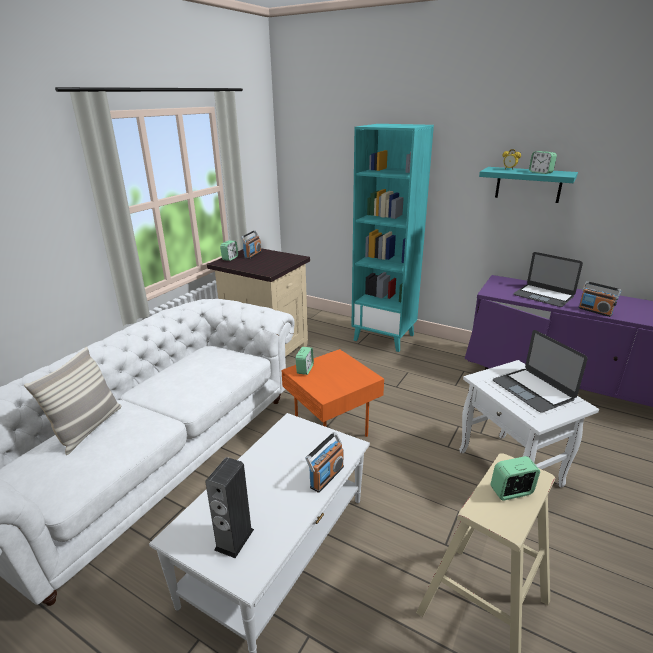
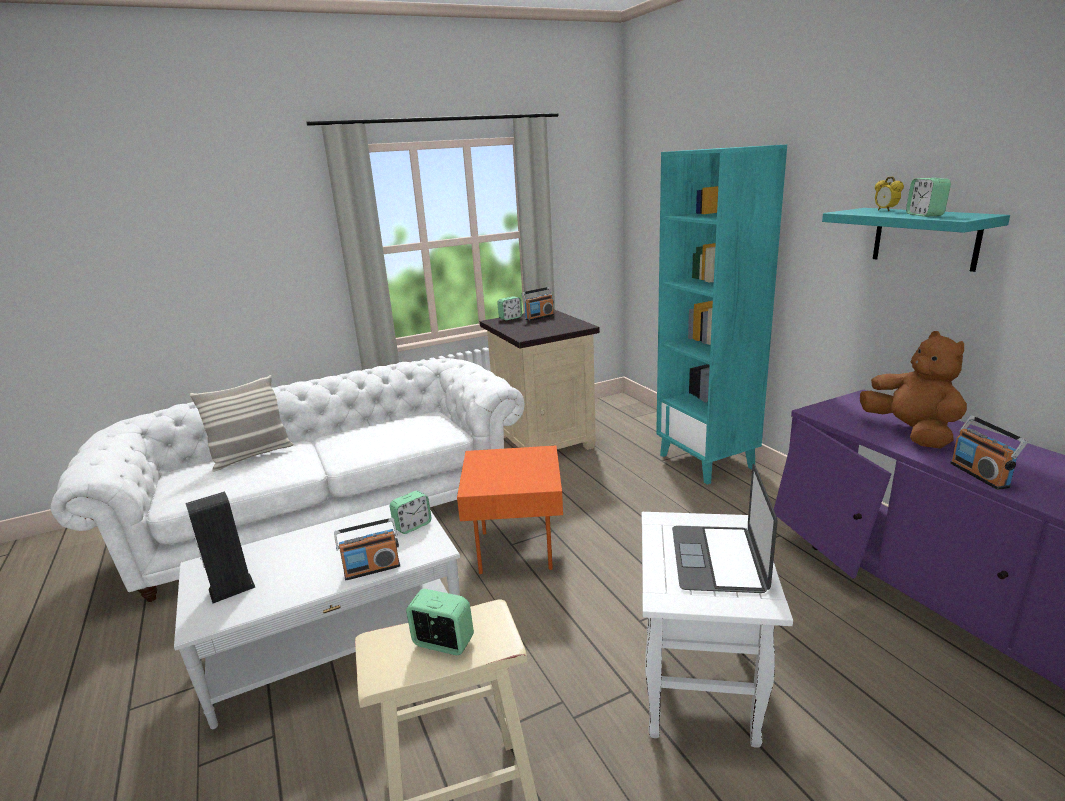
camera: 35 degrees right, 5 degrees down
(305, 369) = (488, 457): alarm clock -> alarm clock (412, 526)
(543, 295) = (911, 433): laptop -> brown plush toy

